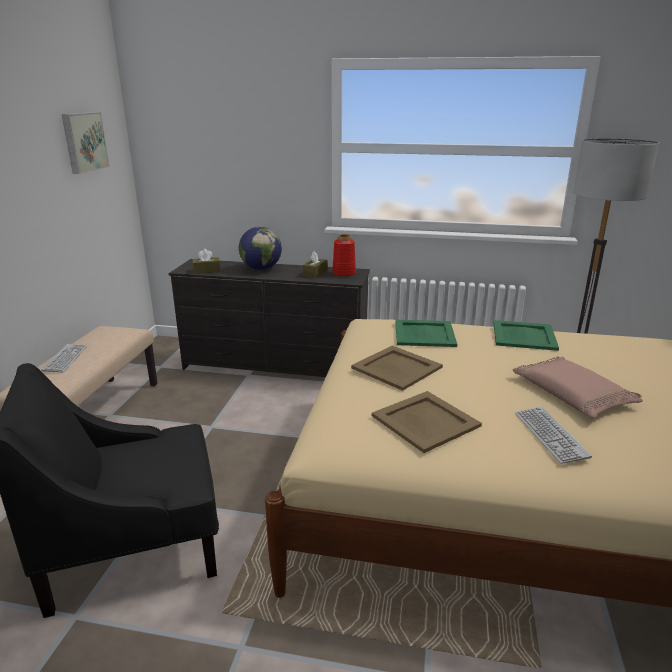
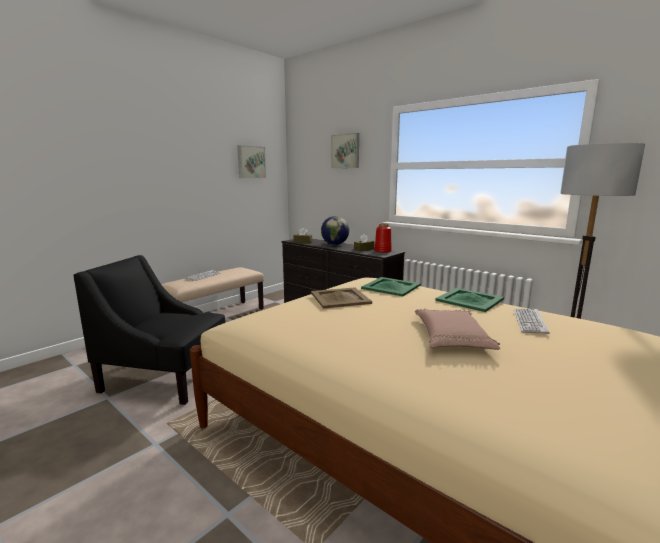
camera: 30 degrees right, 10 degrees down
(250, 121) = (346, 151): none -> picture
(425, 421) = (309, 324): beige tray -> none
(550, 435) = (385, 351): keyboard -> keyboard (529, 321)

